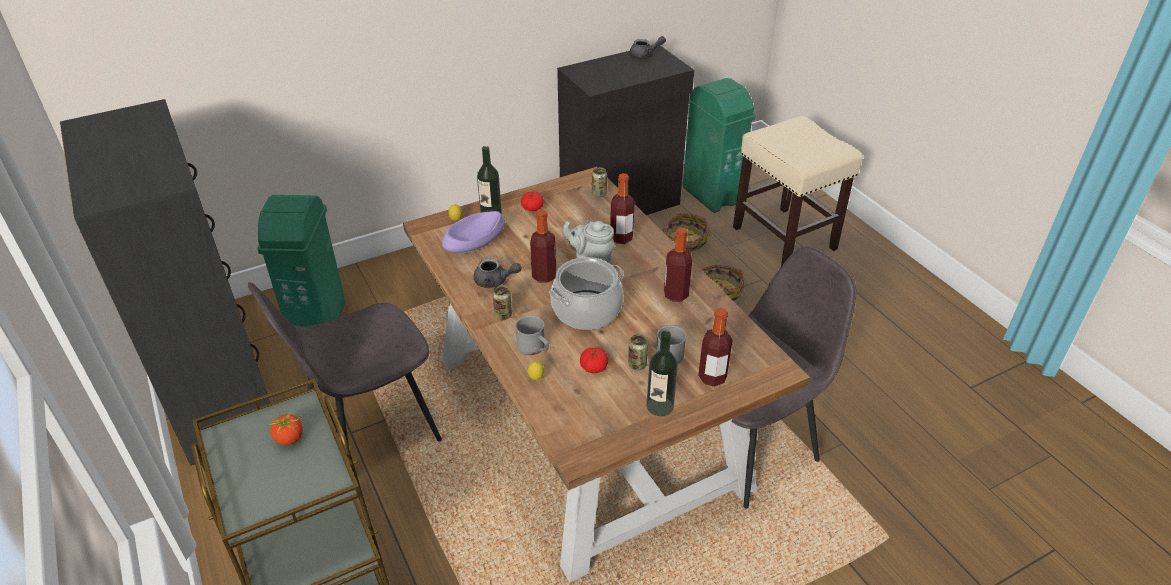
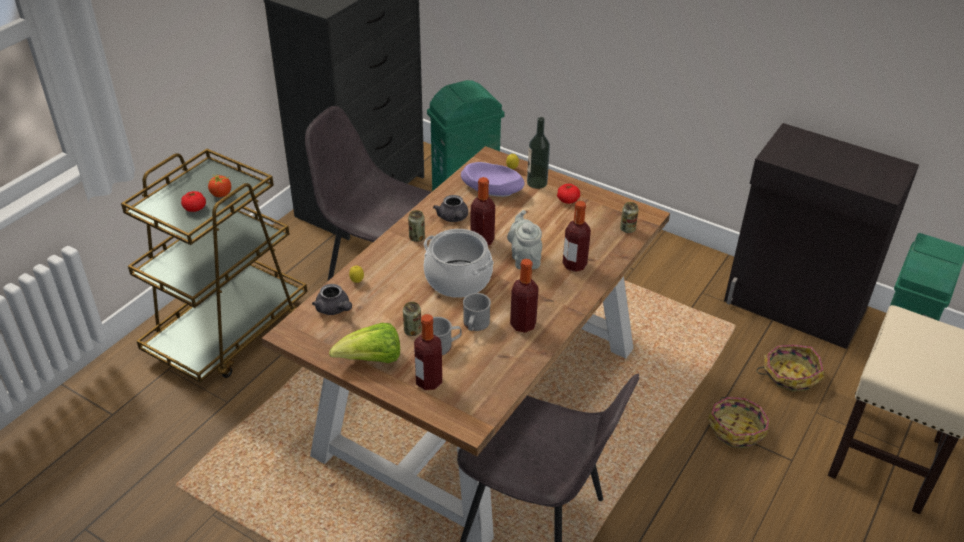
camera: 60 degrees right, 0 degrees up
(534, 348) = (390, 268): grey mug -> grey mug (475, 325)
(594, 367) = (391, 307): tomato -> tomato (195, 208)
(645, 55) = (880, 164): grey teapot -> grey teapot (334, 309)
(660, 406) = (372, 360): bottle -> lettuce

